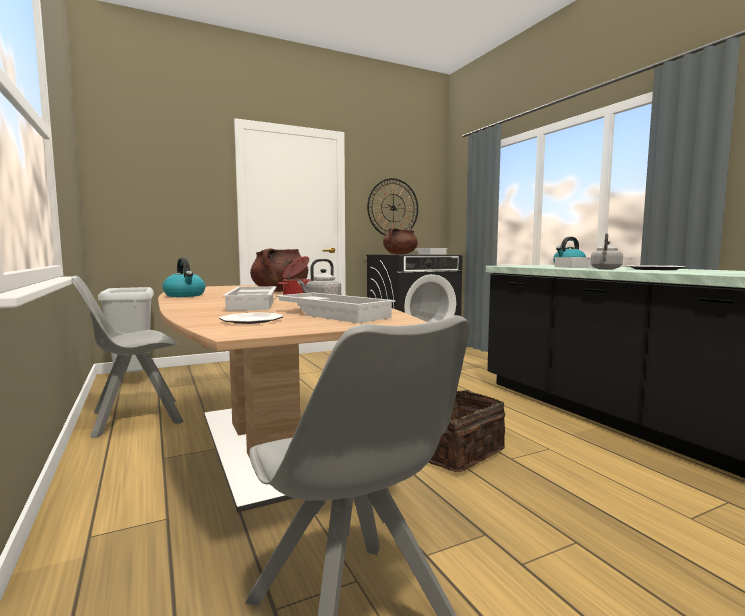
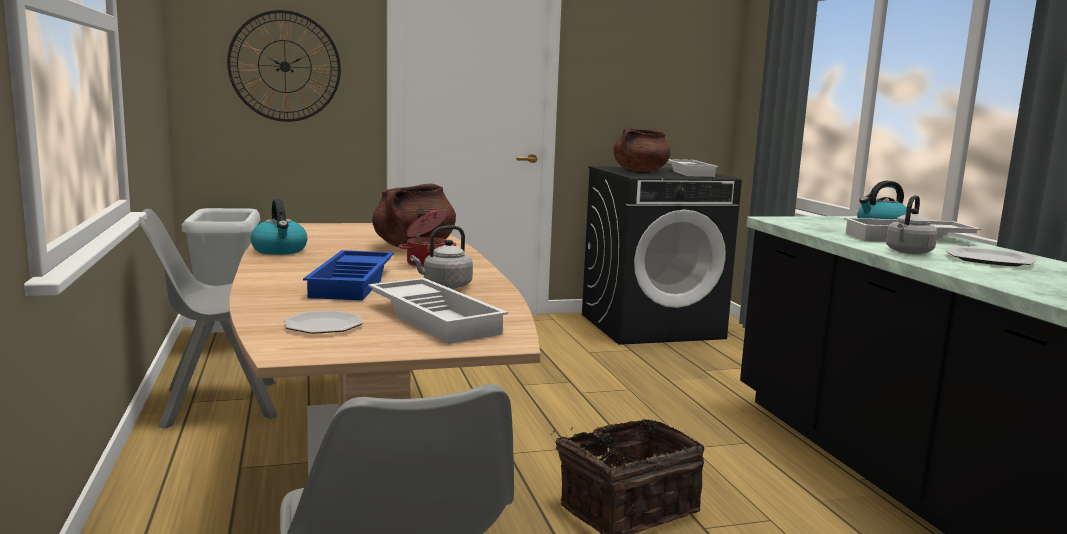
camera: 10 degrees right, 5 degrees up
(254, 304) = (354, 283): white tray -> blue tray
(393, 208) = (640, 90): wall clock -> wall clock (285, 66)

